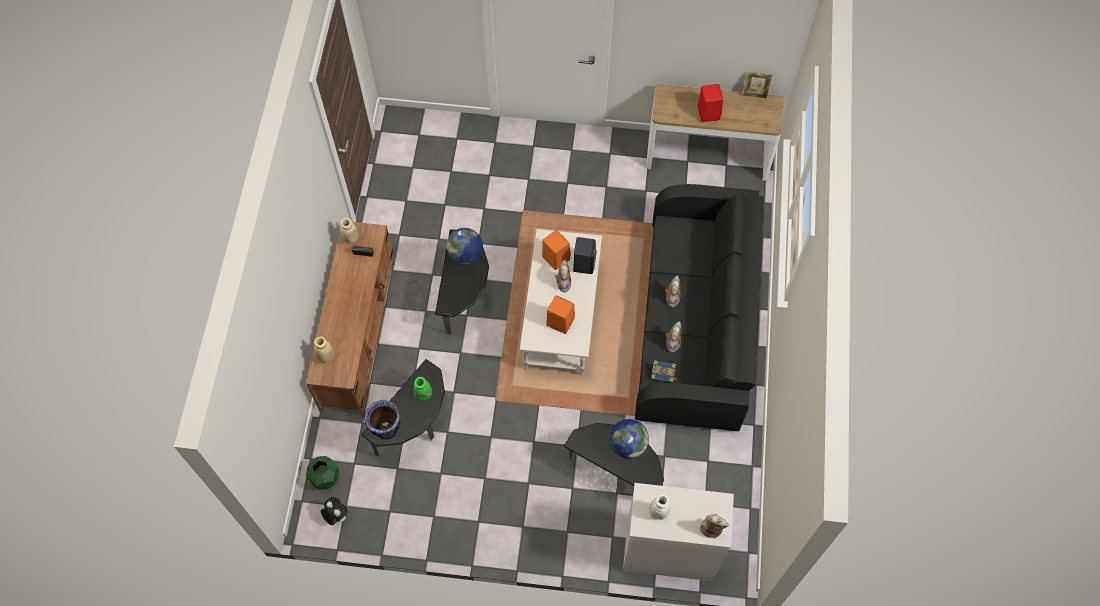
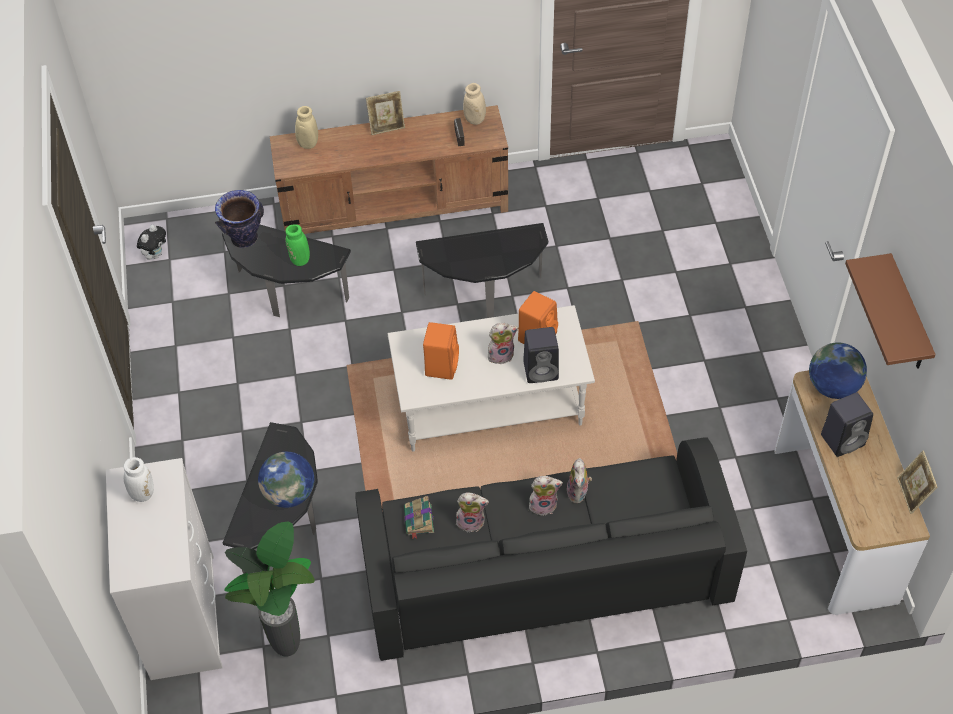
camera: 75 degrees right, 10 degrees down
(325, 477) = (201, 230): green planter -> none
(332, 299) = (387, 127): none -> picture frame
(465, 254) = (511, 248): globe -> globe (832, 386)
(692, 31) = (908, 317): none -> brown shelf
(708, 112) = (843, 439): red speaker -> black speaker
(710, 486) = (289, 646): none -> potted plant
(711, 529) = (132, 563): plush toy -> plush toy (578, 493)

